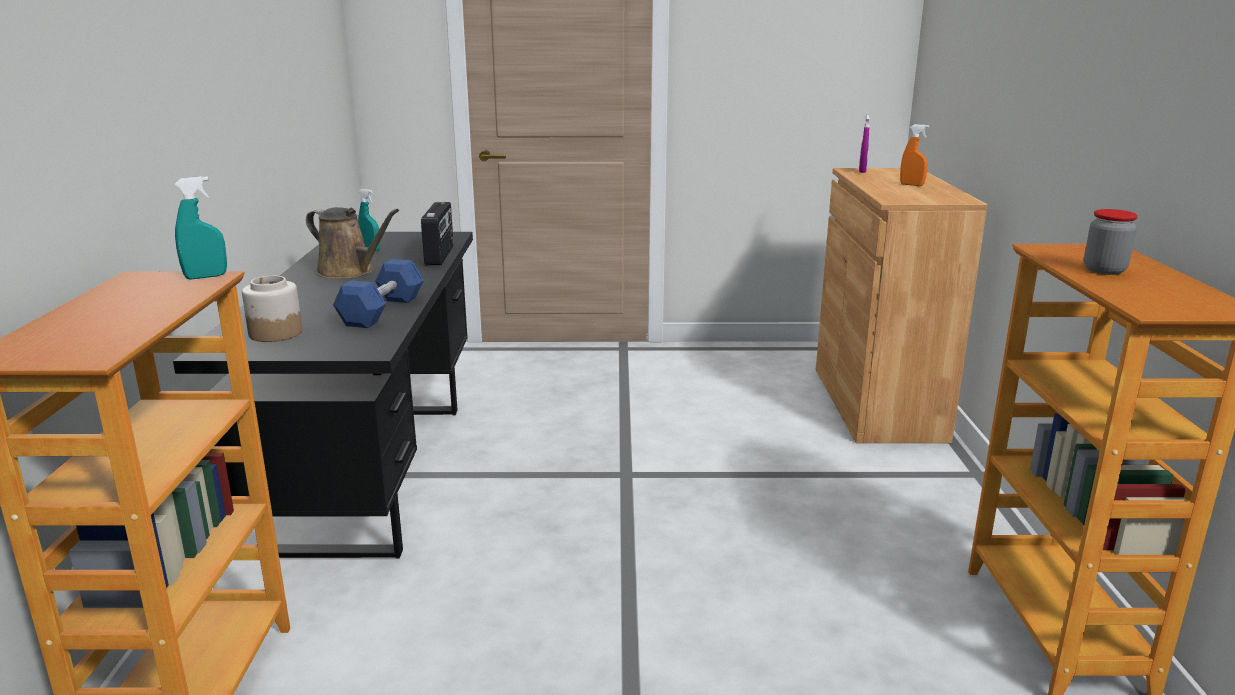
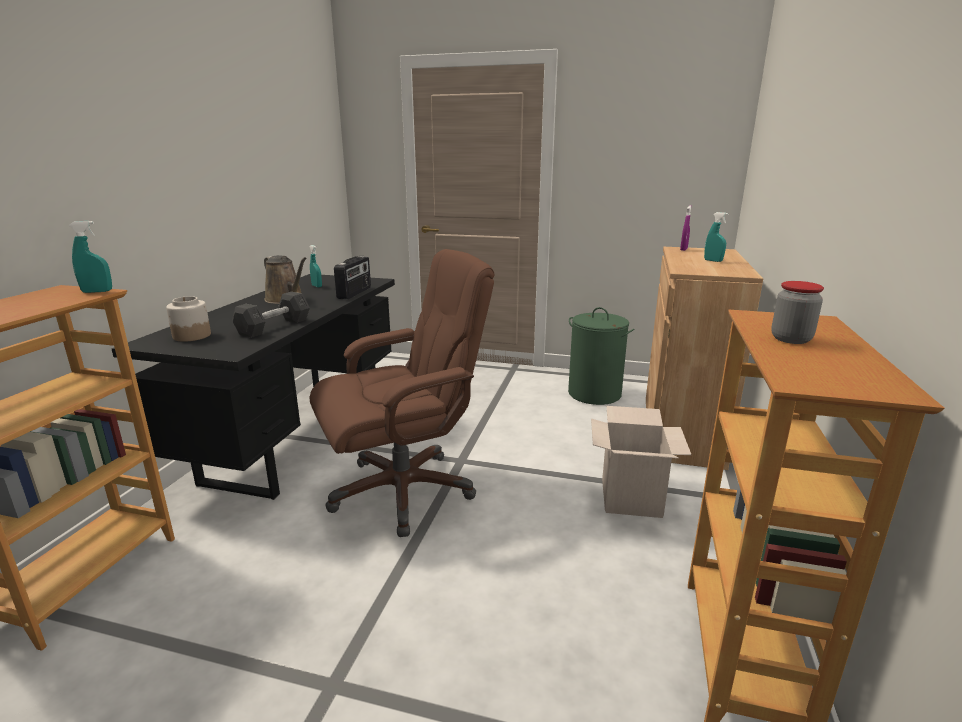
camera: 15 degrees right, 0 degrees up
(382, 311) = (274, 327): blue dumbbell -> grey dumbbell
(574, 521) = (404, 490): none -> brown office chair
(749, 370) = (595, 394): none -> green laundry basket
(860, 489) = (631, 498): none -> cardboard box
(911, 185) = (713, 261): orange spray bottle -> turquoise spray bottle

